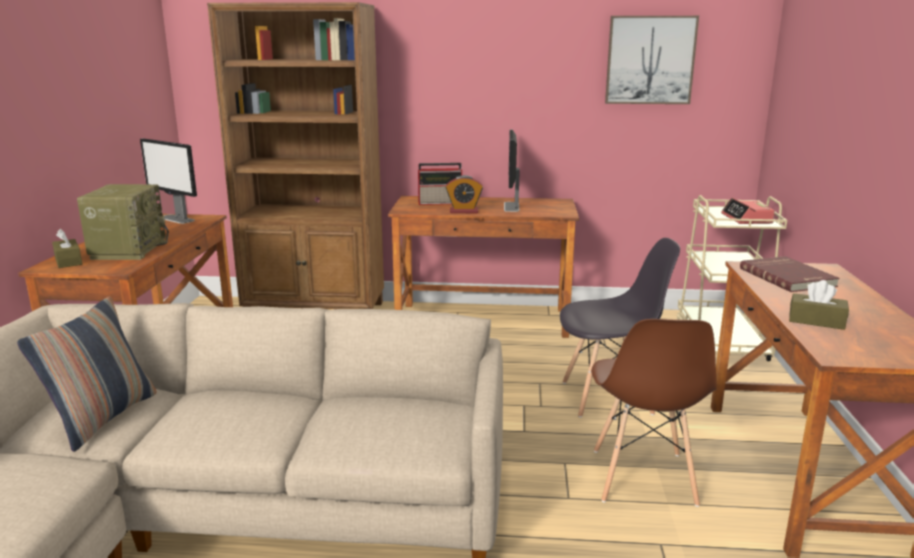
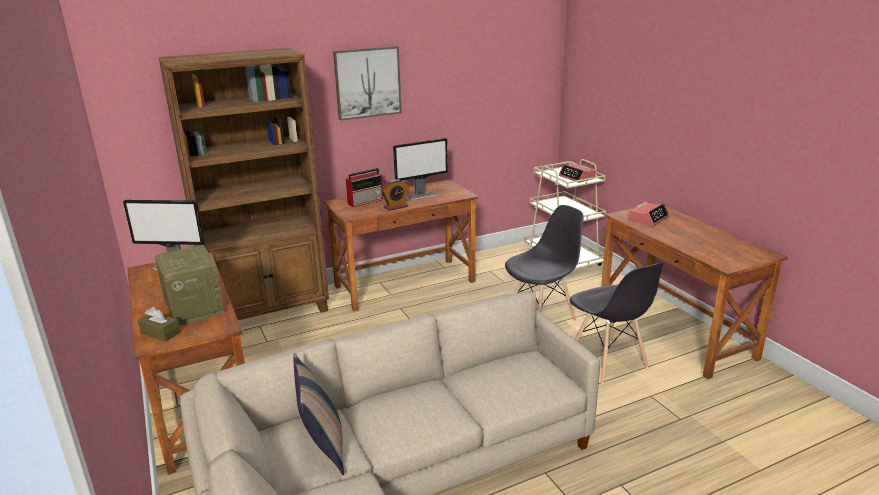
camera: 30 degrees left, 5 degrees up
(511, 207) = (421, 195): monitor -> monitor turned 90 degrees counterclockwise
(642, 478) = (607, 362): brown chair -> grey chair
(650, 60) = (491, 72): picture -> picture (367, 83)
(788, 277) = (648, 218): red book -> alarm clock
(816, 321) = (694, 246): brown tissue box -> none

